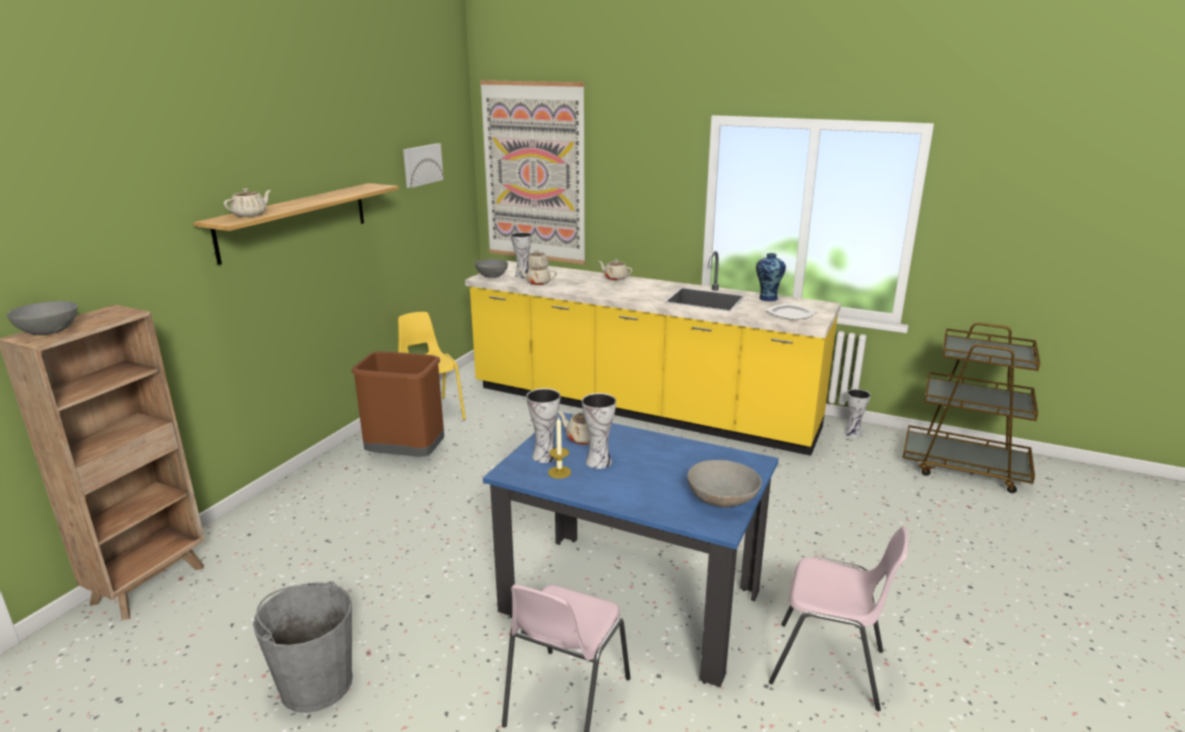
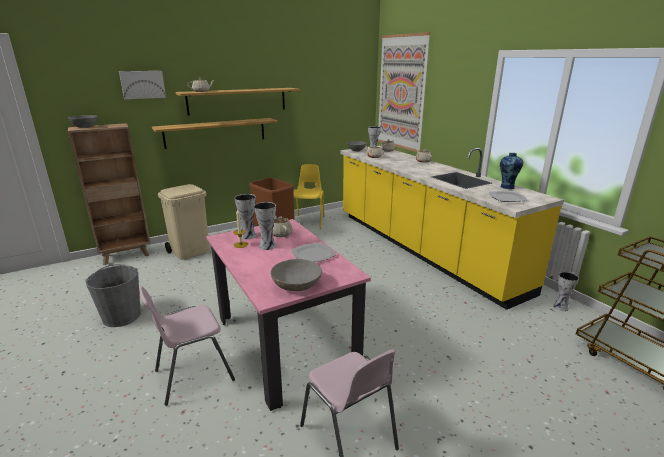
camera: 35 degrees right, 0 degrees up
(266, 288) = (215, 133): none -> shelf
(284, 529) = (191, 251): none -> beige trash can
(421, 165) = (332, 82): picture -> picture (142, 84)
(630, 602) = (285, 344): blue dining table -> pink dining table
(674, 452) = (314, 254): none -> plate

